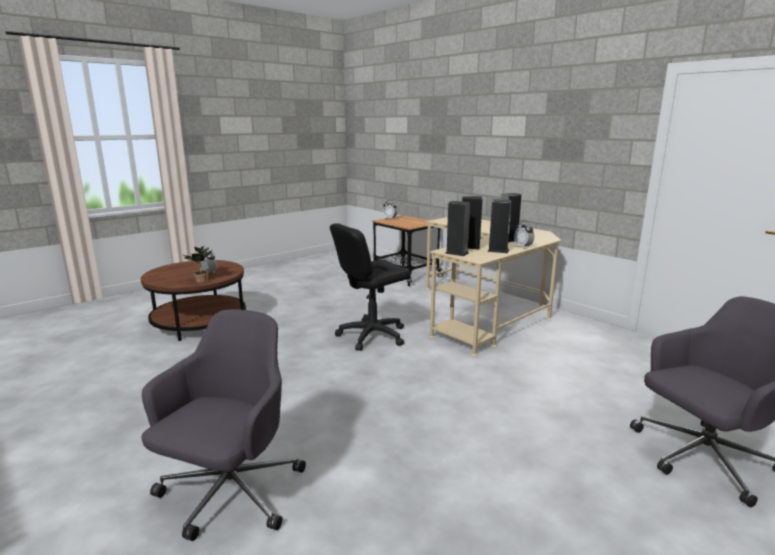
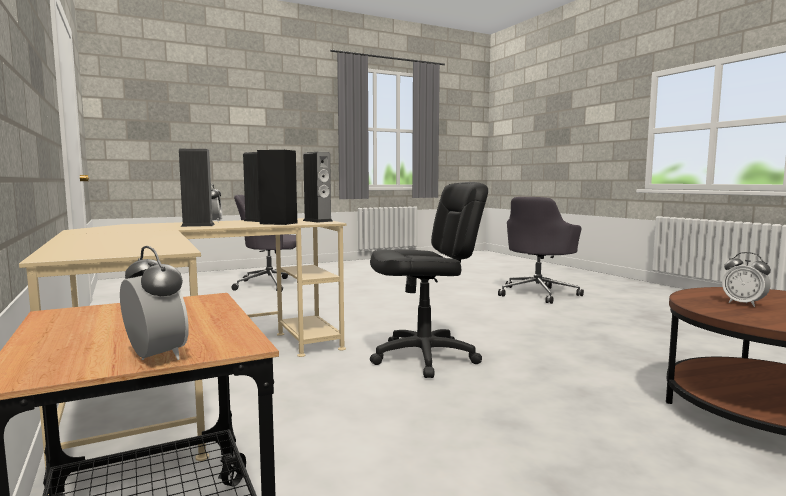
camera: 165 degrees left, 10 degrees down
(200, 281) = (720, 292): potted plant -> none

